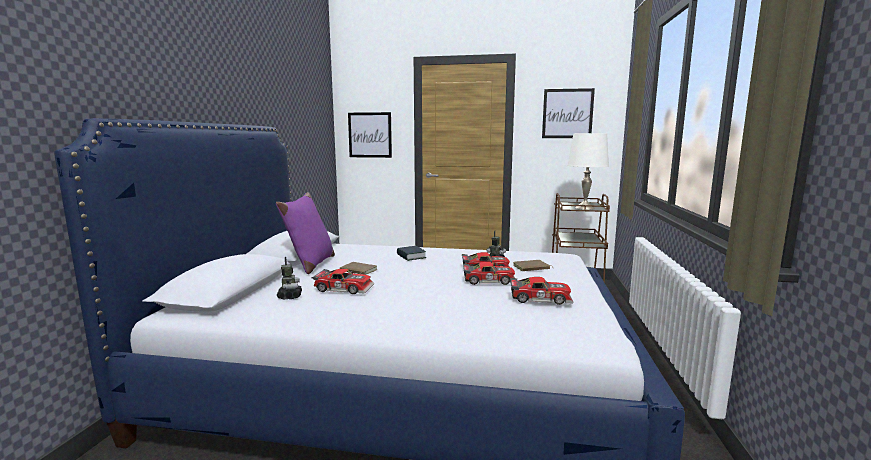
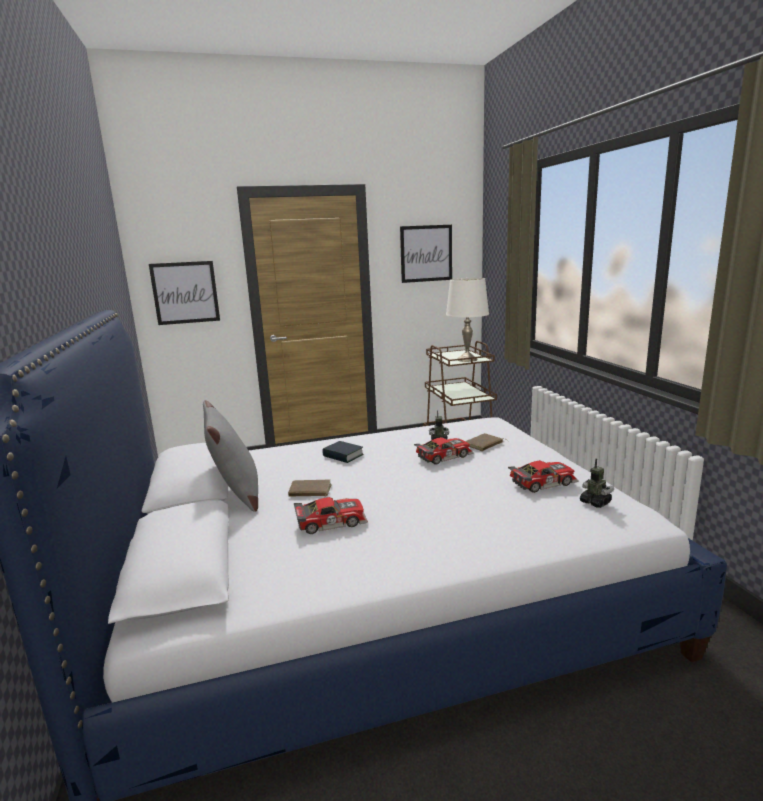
camera: 25 degrees left, 5 degrees up
(290, 296) = (280, 551): toy robot -> toy robot (595, 502)
(310, 265) = (237, 496): purple pillow -> grey pillow
(489, 280) = (465, 470): toy car -> none

